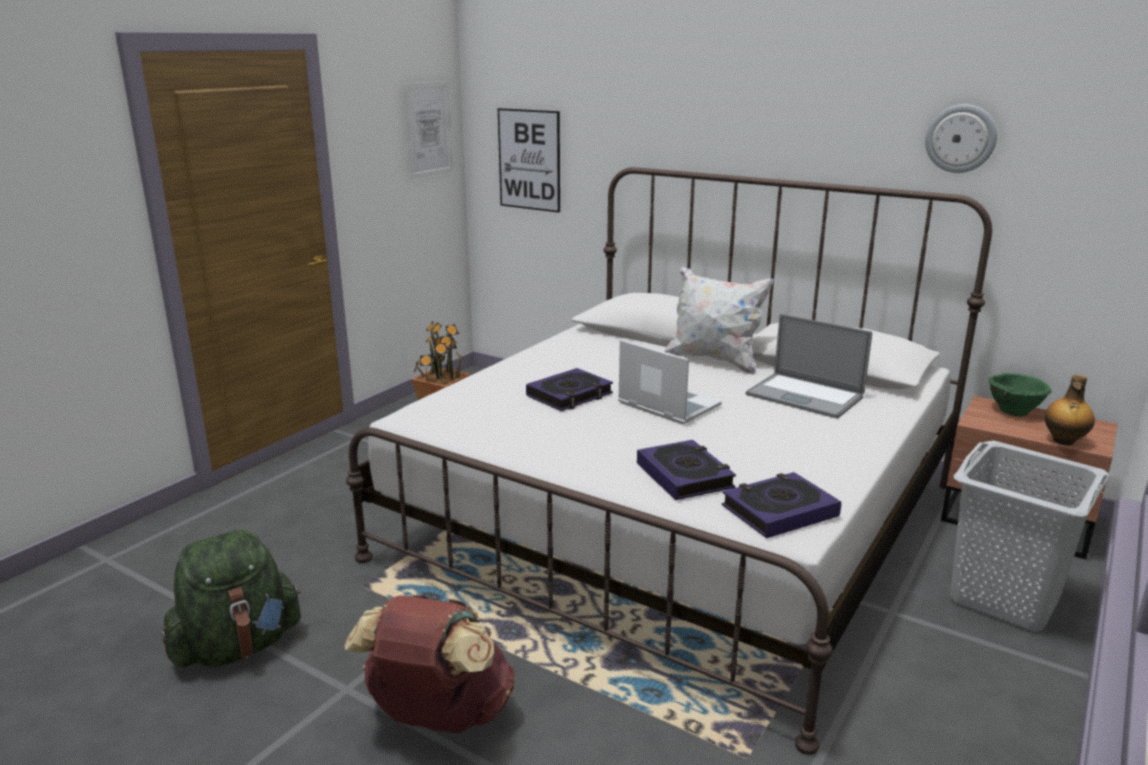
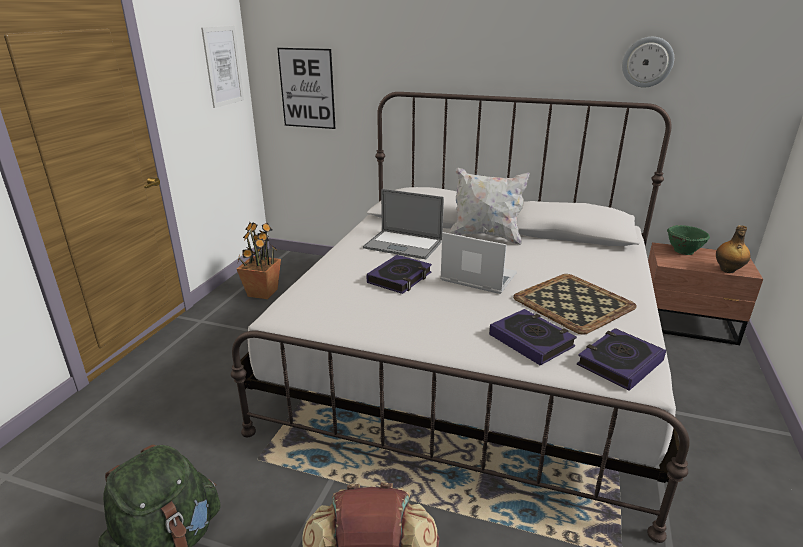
camera: 15 degrees left, 5 degrees up
(772, 445) = (573, 303): none -> tray
(804, 396) = (566, 258): laptop -> laptop (403, 245)
(1005, 599) = (711, 384): grey laundry basket -> none

